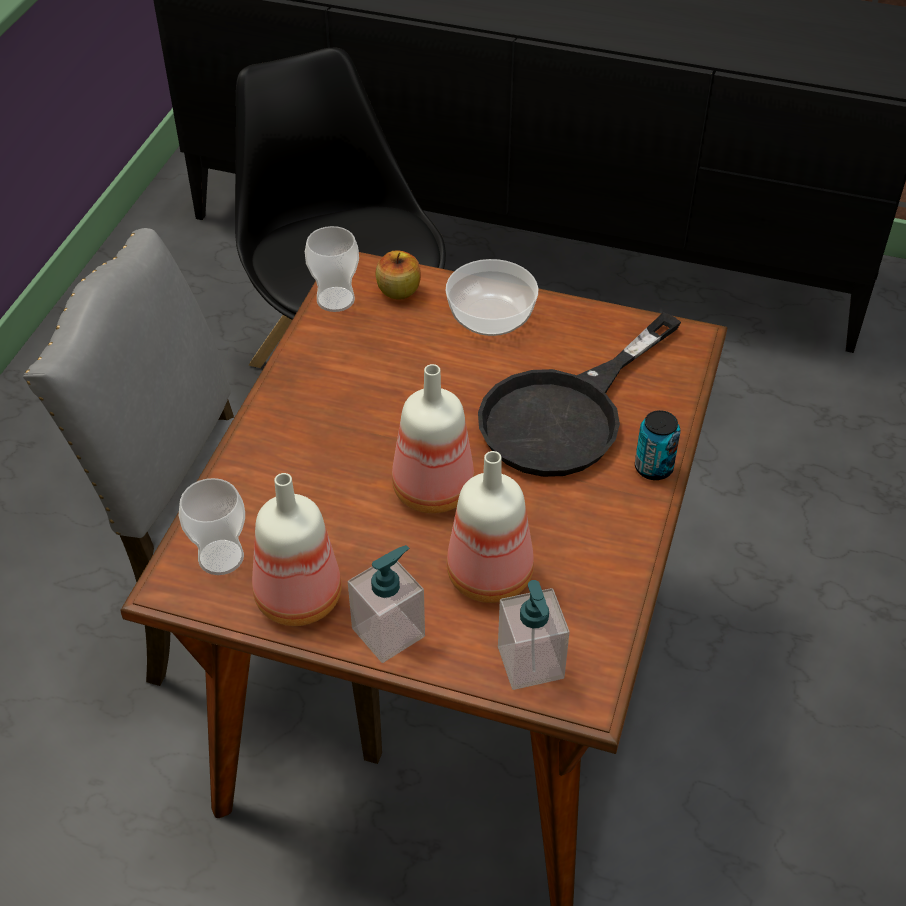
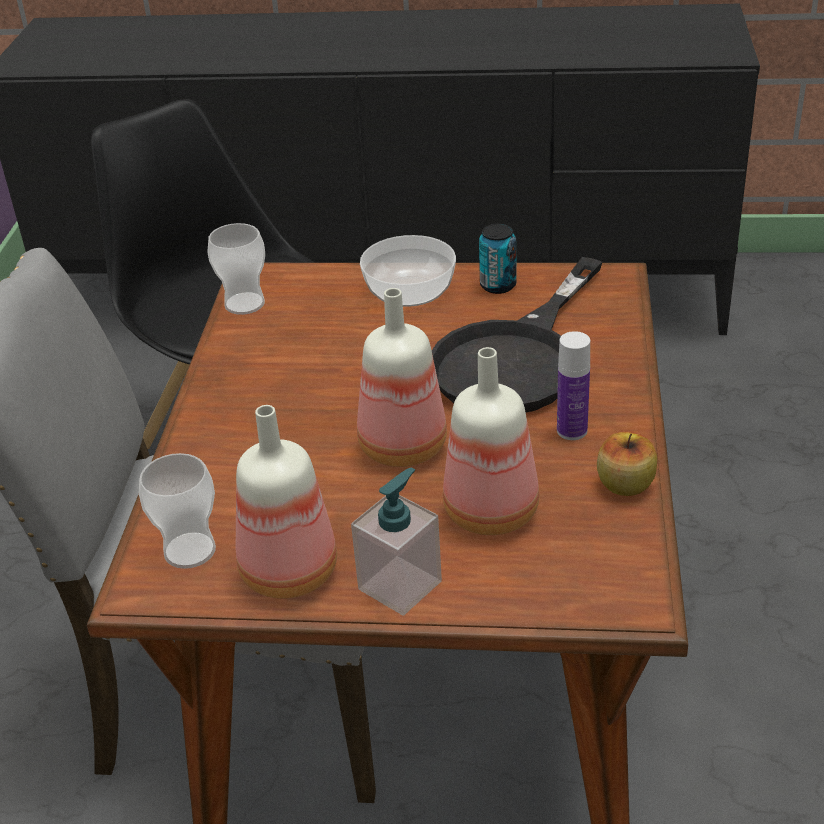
camera: 10 degrees left, 10 degrees down
(398, 291) = (308, 286): apple -> apple (625, 485)
(530, 663) = (565, 583): soap dispenser -> none
(590, 505) = (572, 430): none -> bottle
(653, 468) = (623, 387): can -> can (498, 285)

